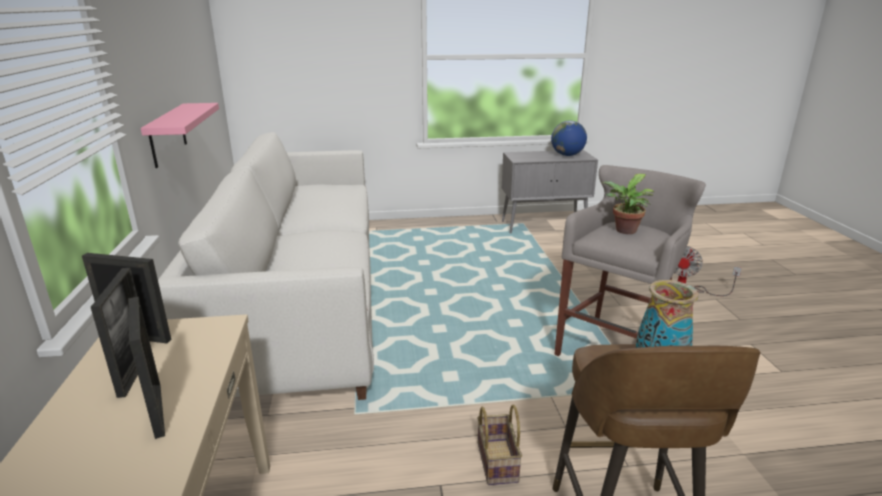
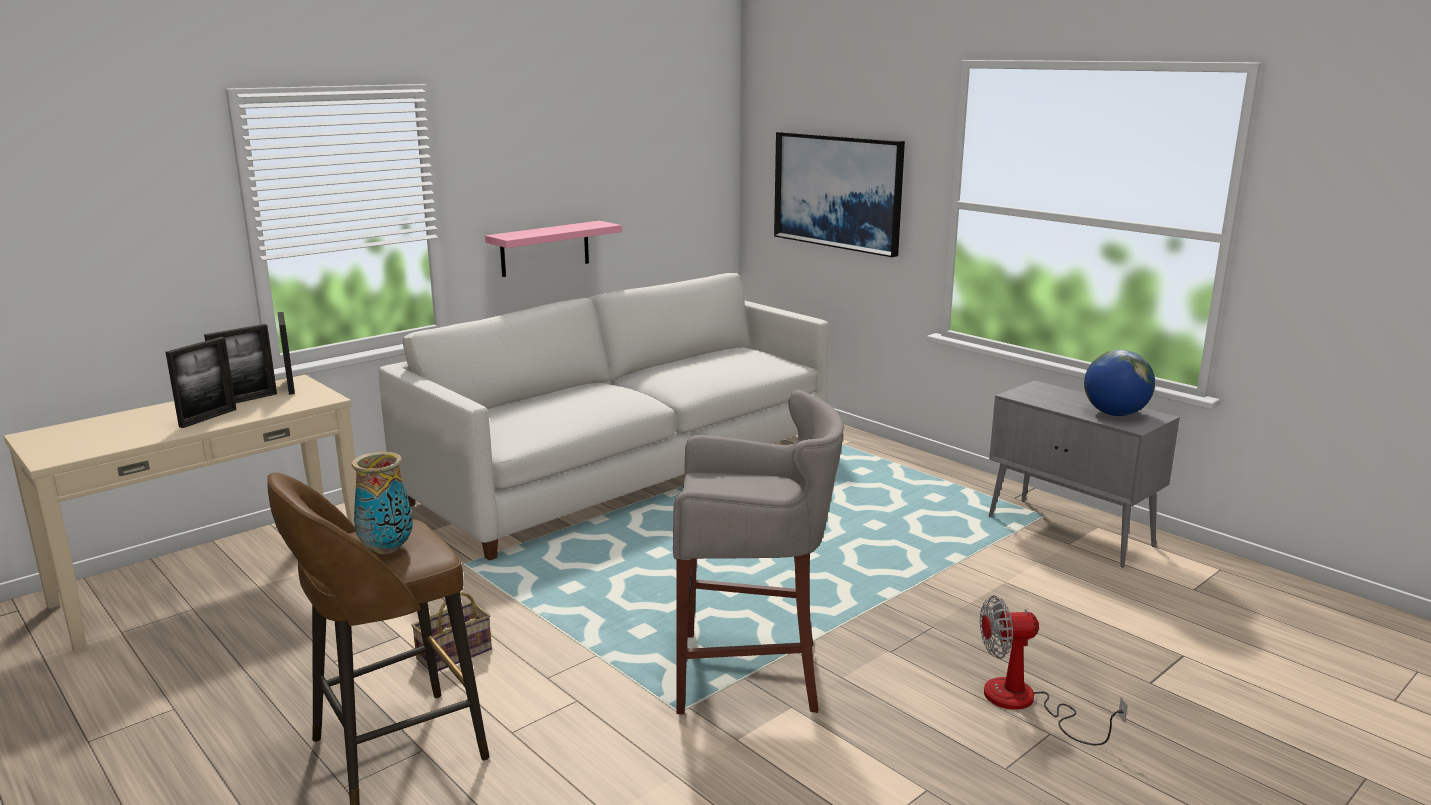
camera: 55 degrees right, 5 degrees down
(325, 60) = (838, 191): none -> picture
(623, 231) = (750, 485): potted plant -> none

